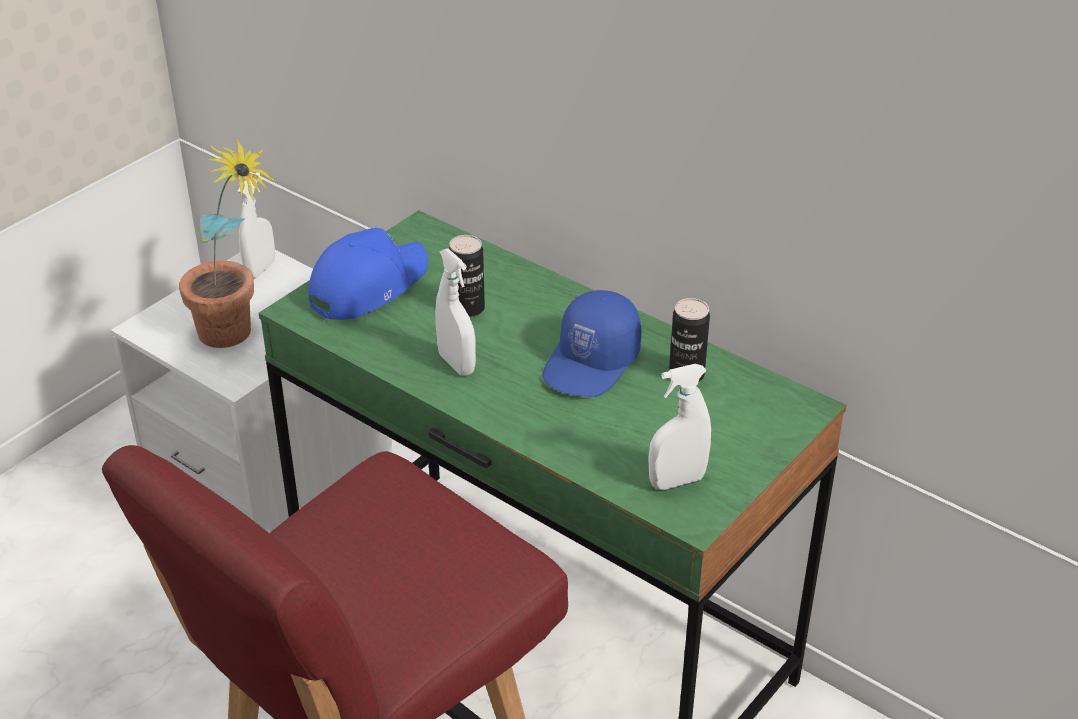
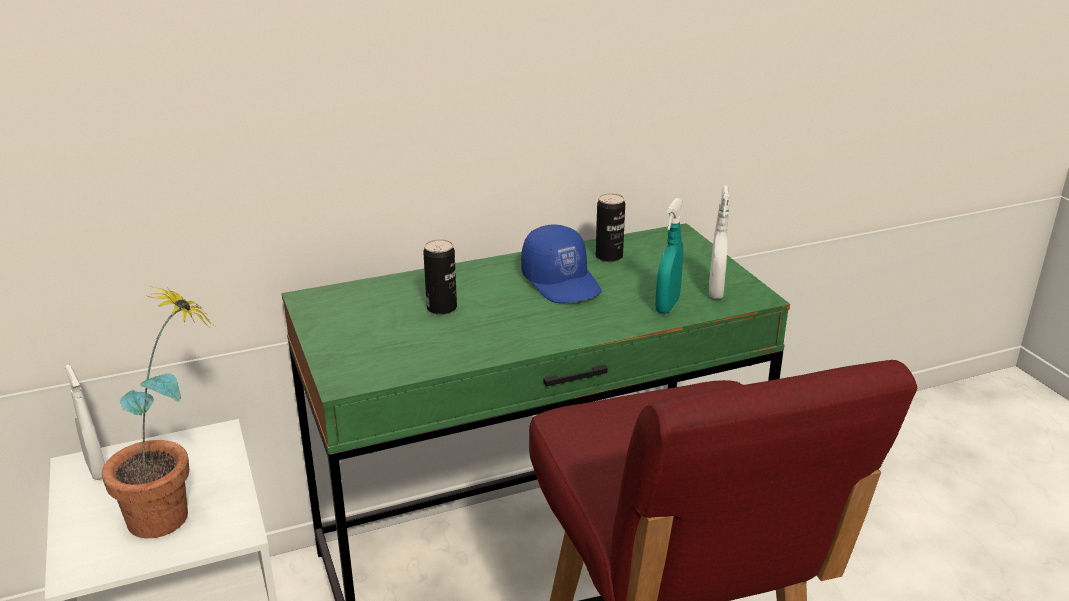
camera: 60 degrees left, 10 degrees down
(367, 286) = (356, 341): blue cap -> none
(456, 364) = (505, 331): white spray bottle -> none
(606, 454) = (667, 306): none -> turquoise spray bottle

